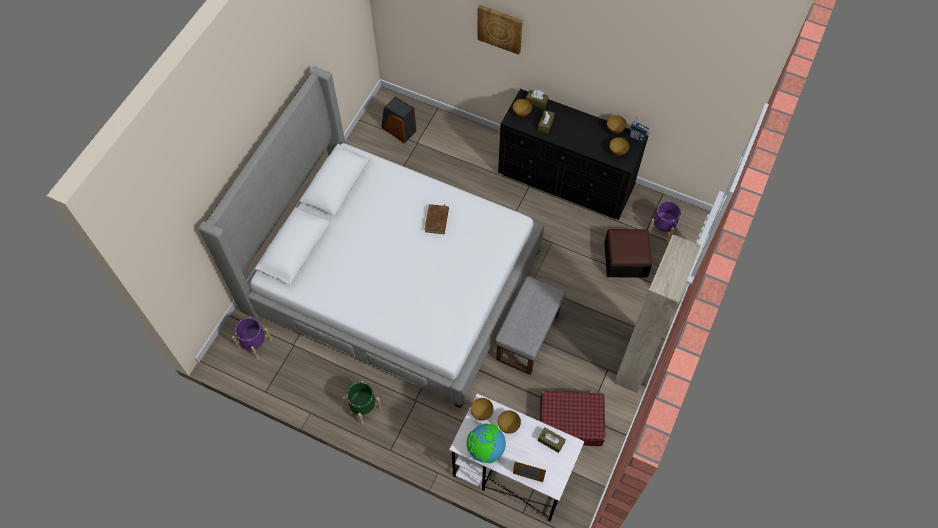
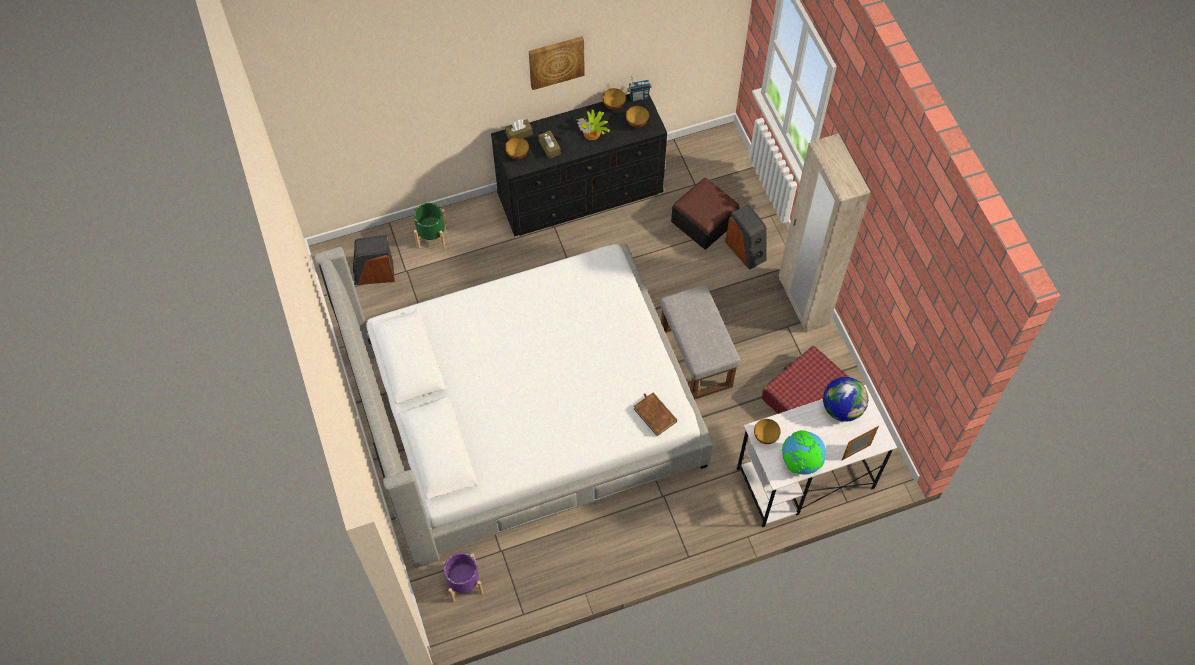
camera: 45 degrees left, 0 degrees up
(363, 407) = (625, 544): green planter -> green planter (432, 237)
(437, 220) = (539, 314): brown book -> brown book (655, 415)
(500, 28) = (450, 83): picture -> picture (556, 61)
(508, 425) = (797, 427): bowl -> none
(551, 441) = (842, 408): brown tissue box -> globe
(583, 136) = (593, 132): none -> potted plant
(634, 299) = (746, 250): none -> speaker
(662, 228) = (705, 170): purple planter -> none

